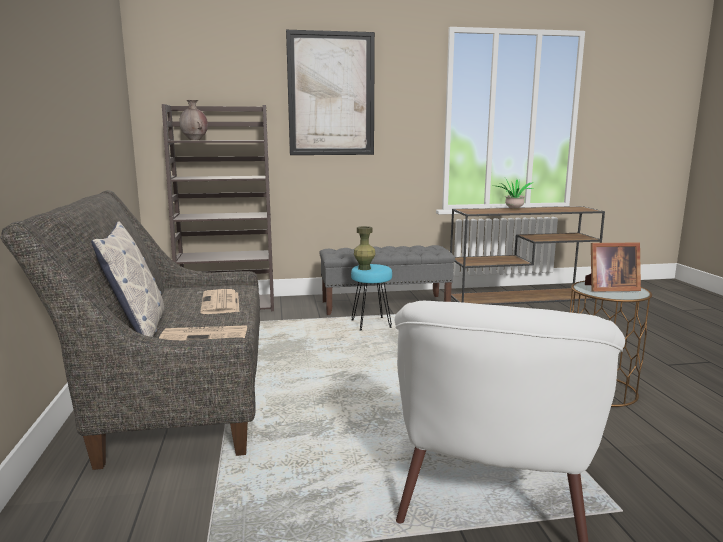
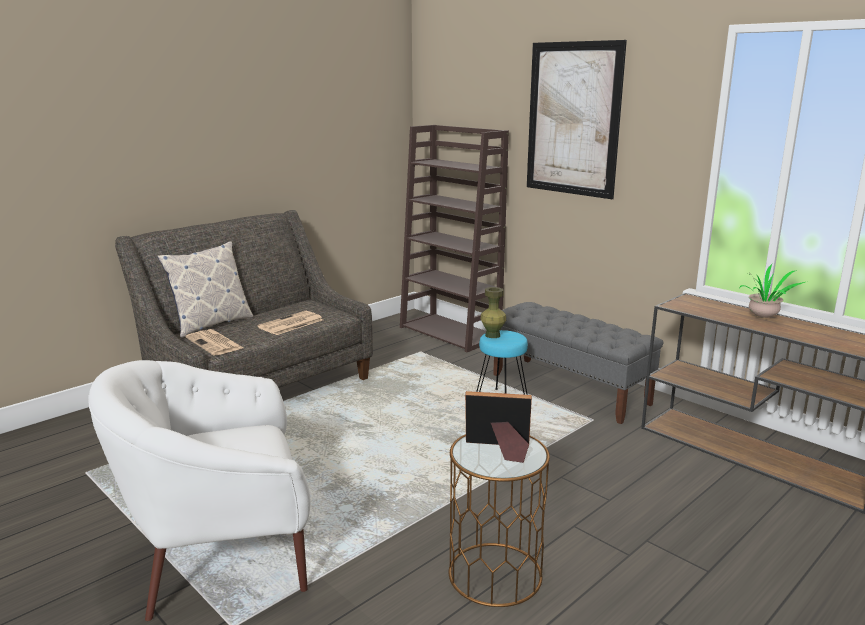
camera: 55 degrees right, 5 degrees up
(195, 140) = (441, 162): brown vase -> none
(608, 288) = (499, 450): picture frame -> picture frame turned 135 degrees clockwise

